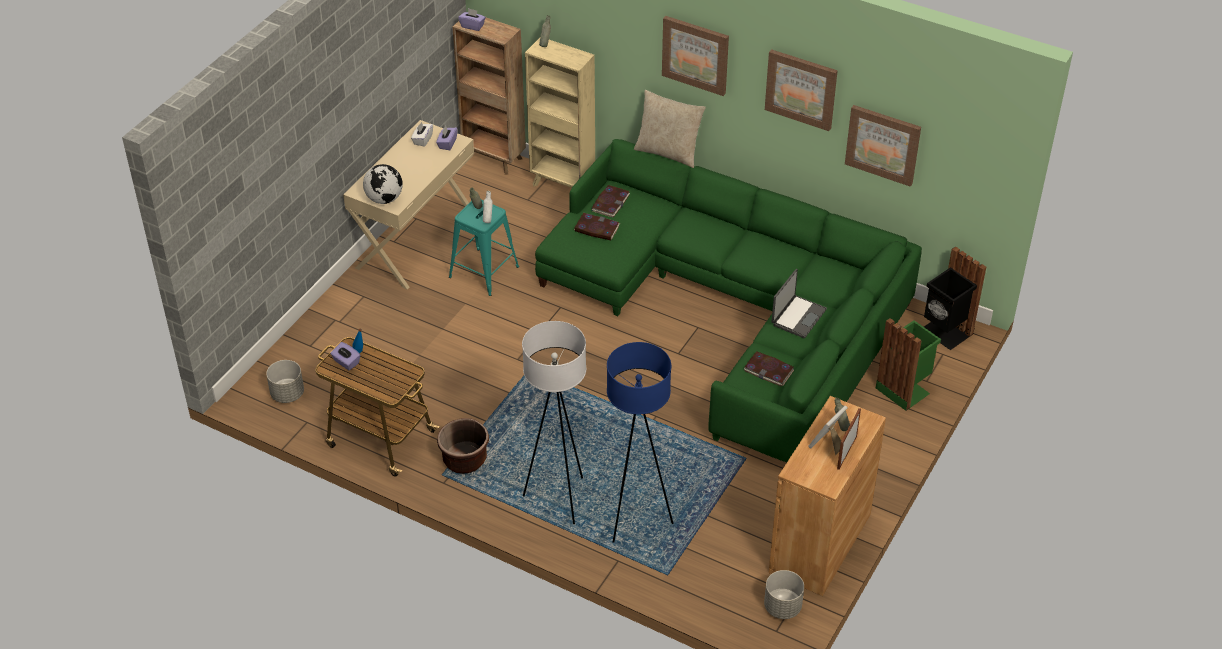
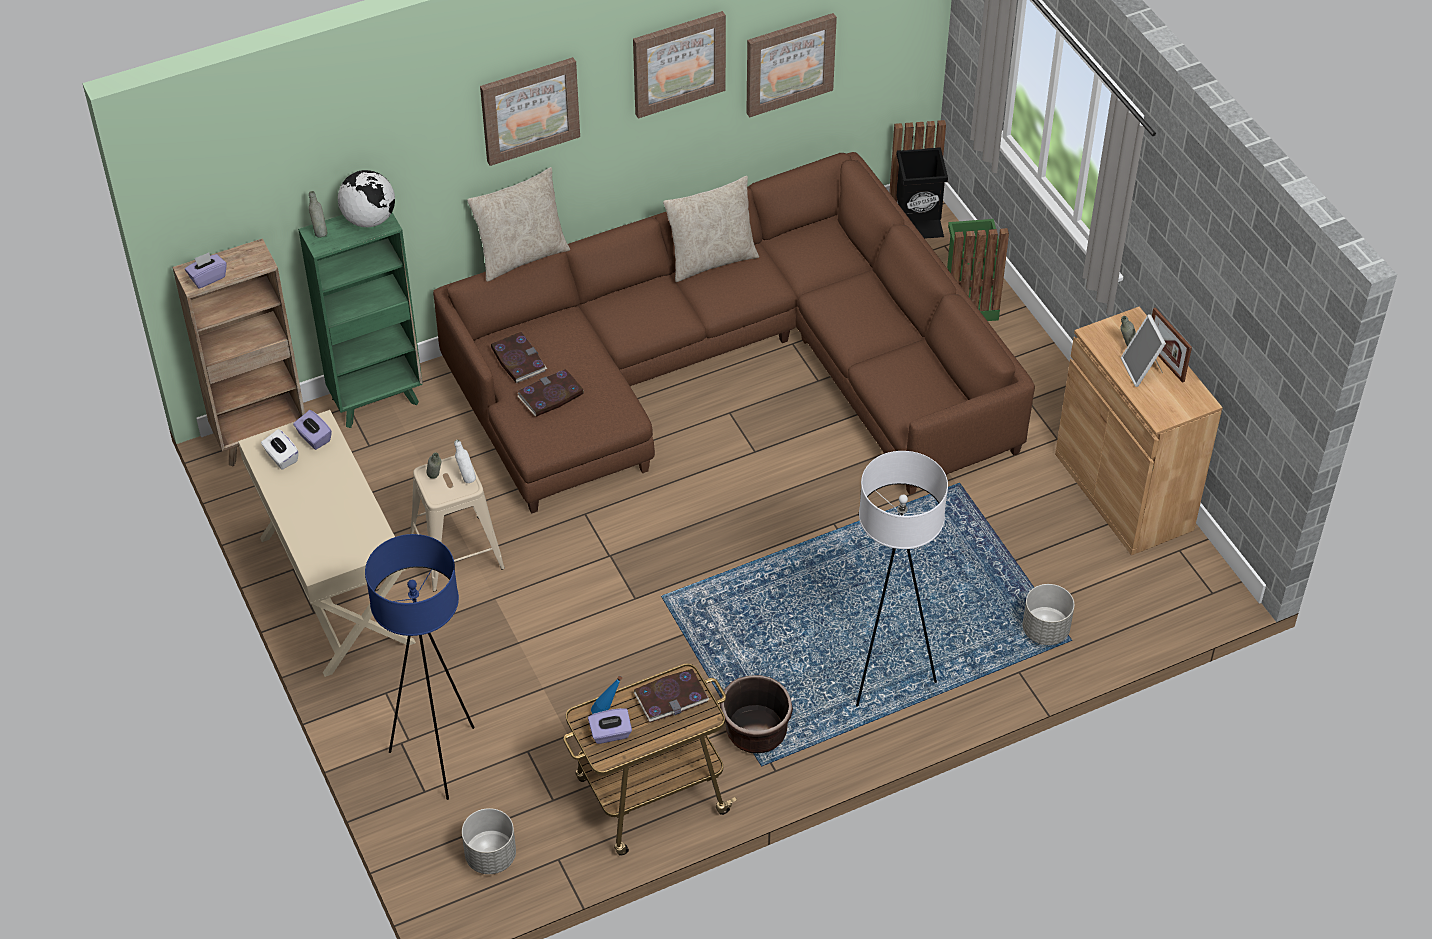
camera: 55 degrees left, 5 degrees up
(384, 199) = (358, 549): globe -> globe (369, 219)
(484, 272) = (456, 553): turquoise stool -> beige stool
(563, 185) = (377, 400): beige bookcase -> green bookcase
(636, 520) = (973, 624): blue floor lamp -> blue floor lamp (438, 758)
(736, 310) = (733, 366): green sofa -> brown sofa
(769, 370) = (910, 377): book -> book (671, 697)
(774, 239) = (711, 259): none -> beige pillow
(782, 607) = (1185, 570): grey planter -> grey planter (1045, 630)
(798, 317) = (850, 309): laptop -> none

